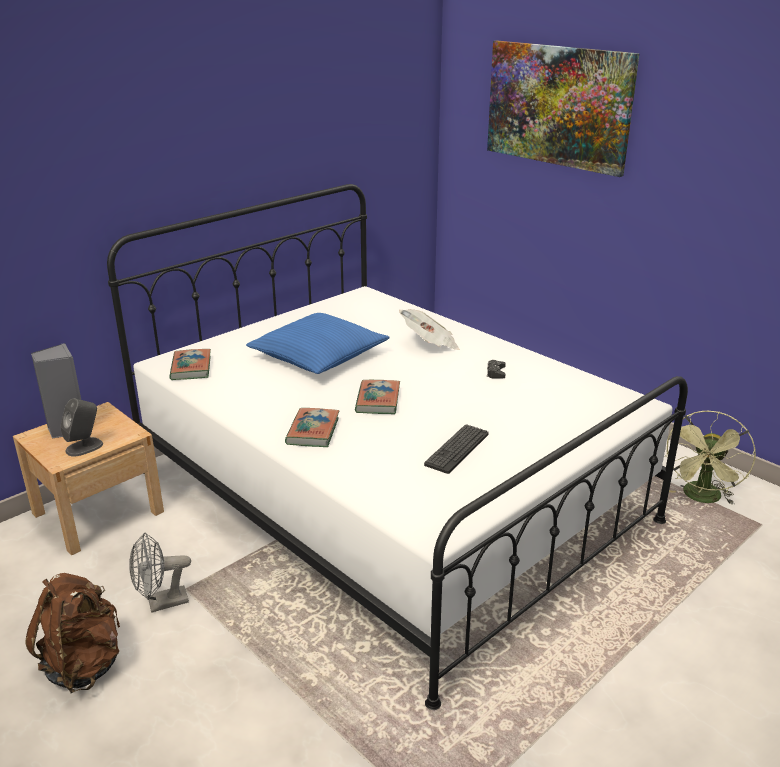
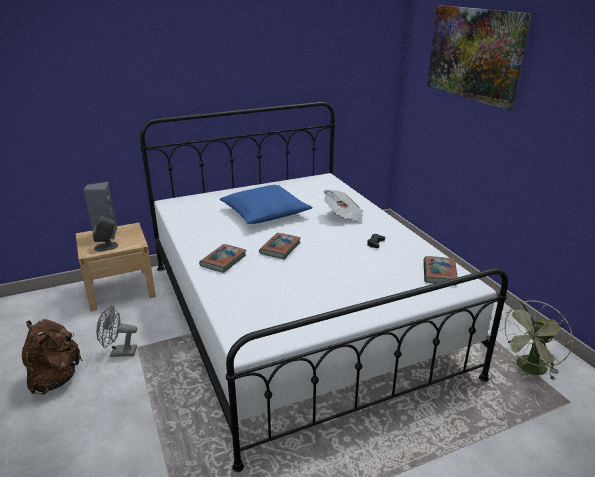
camera: 20 degrees right, 0 degrees up
(191, 368) = (183, 208): book -> book (439, 273)
(457, 449) = (307, 291): keyboard -> none

